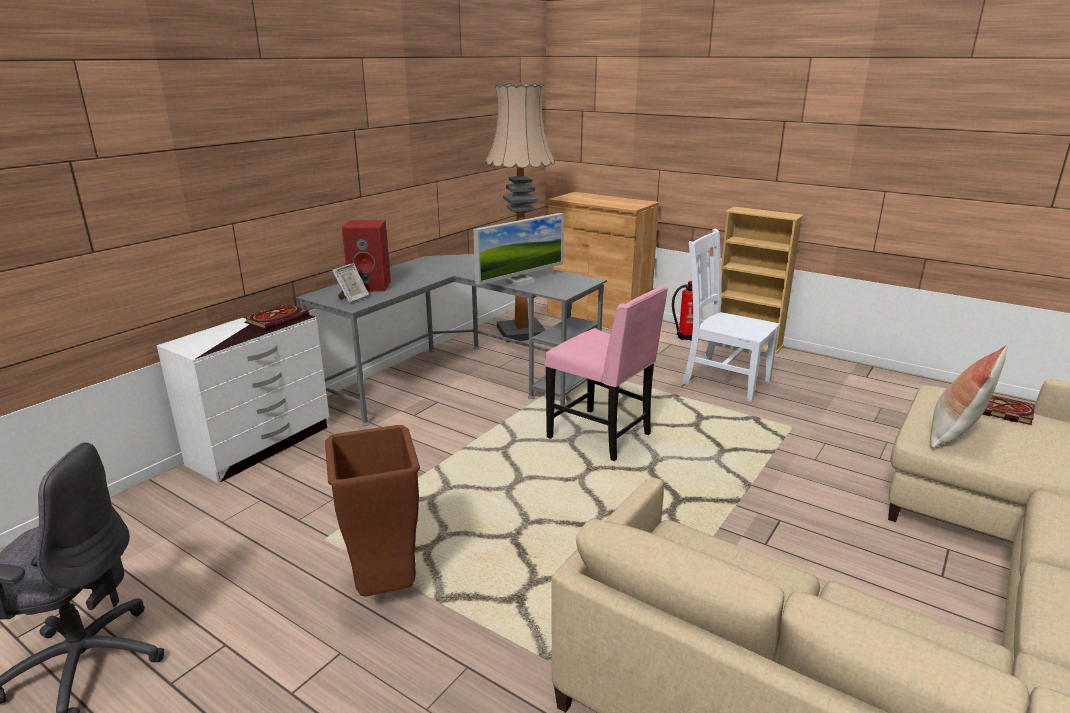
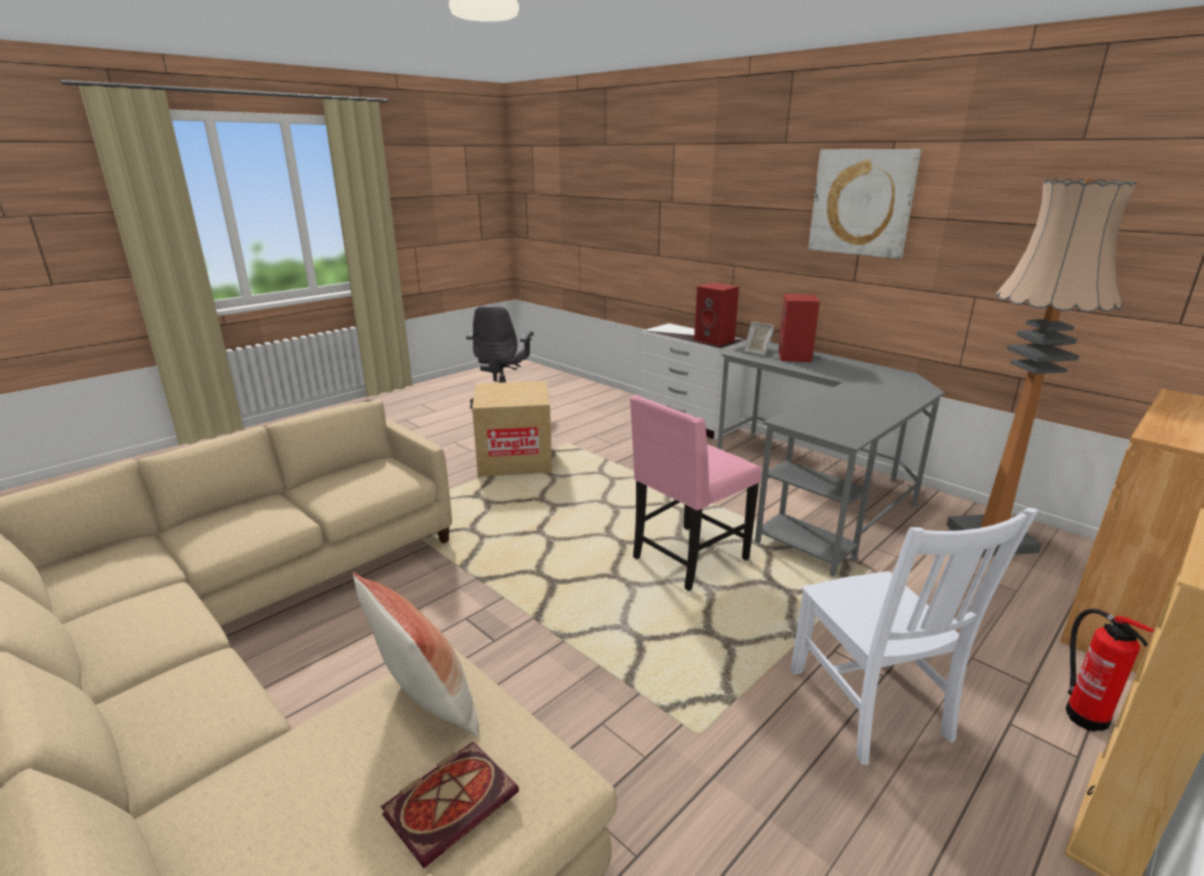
camera: 100 degrees right, 0 degrees up
(277, 318) = (715, 340): book -> red speaker
(353, 119) = (862, 202): none -> picture
(384, 586) = (515, 460): brown trash can -> cardboard box
(520, 282) = (828, 406): monitor -> none
(723, 380) = (871, 707): white chair -> white chair turned 120 degrees clockwise

